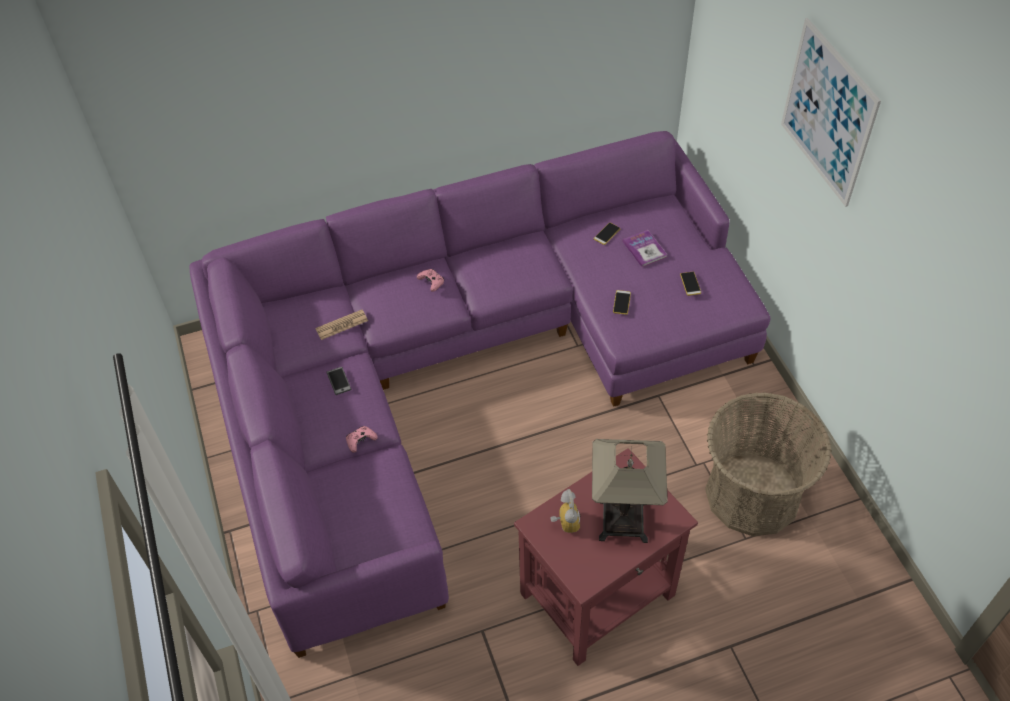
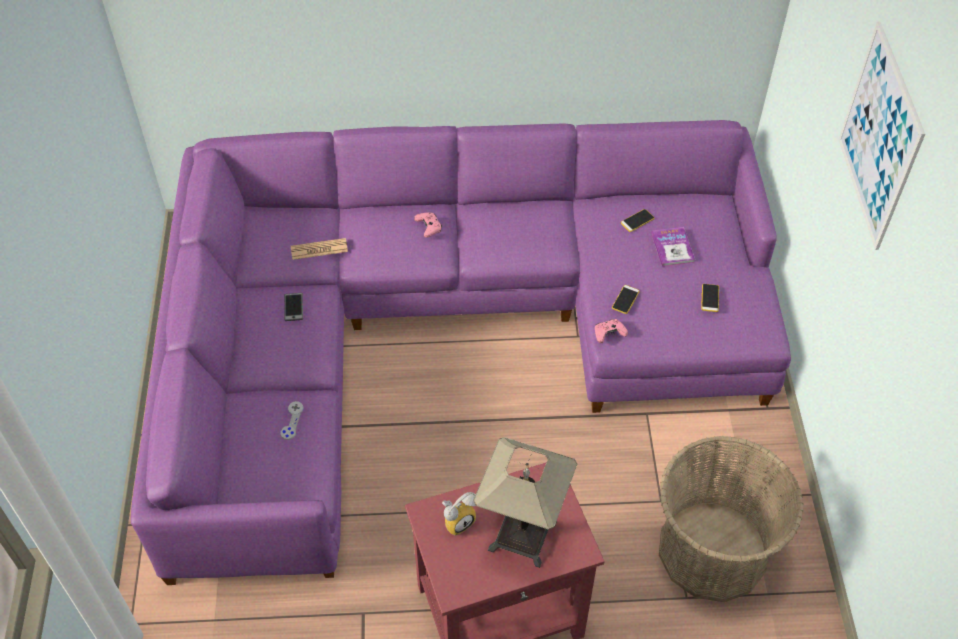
camera: 15 degrees right, 0 degrees up
(360, 441) = (292, 376): pink game controller -> pink game controller (609, 334)
(375, 480) = (292, 421): none -> grey game controller
(564, 522) = (458, 520): alarm clock -> alarm clock turned 45 degrees clockwise

